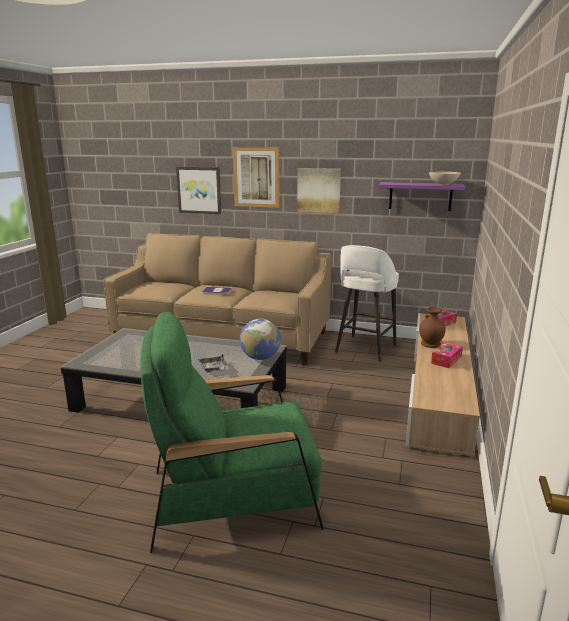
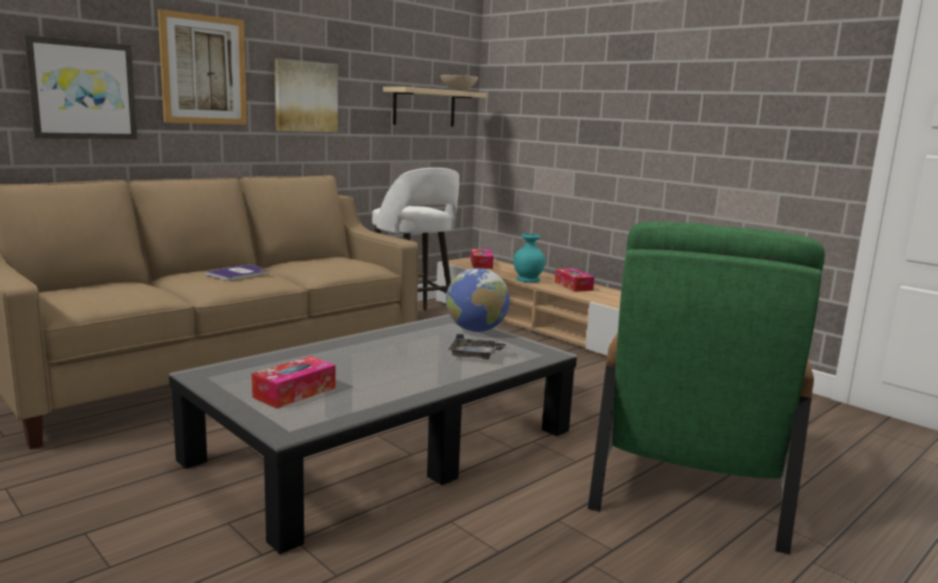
camera: 60 degrees left, 5 degrees down
(120, 351) = (294, 392): none -> tissue box
(420, 196) = (424, 107): purple shelf -> beige shelf
(430, 344) = (528, 280): brown vase -> turquoise vase

